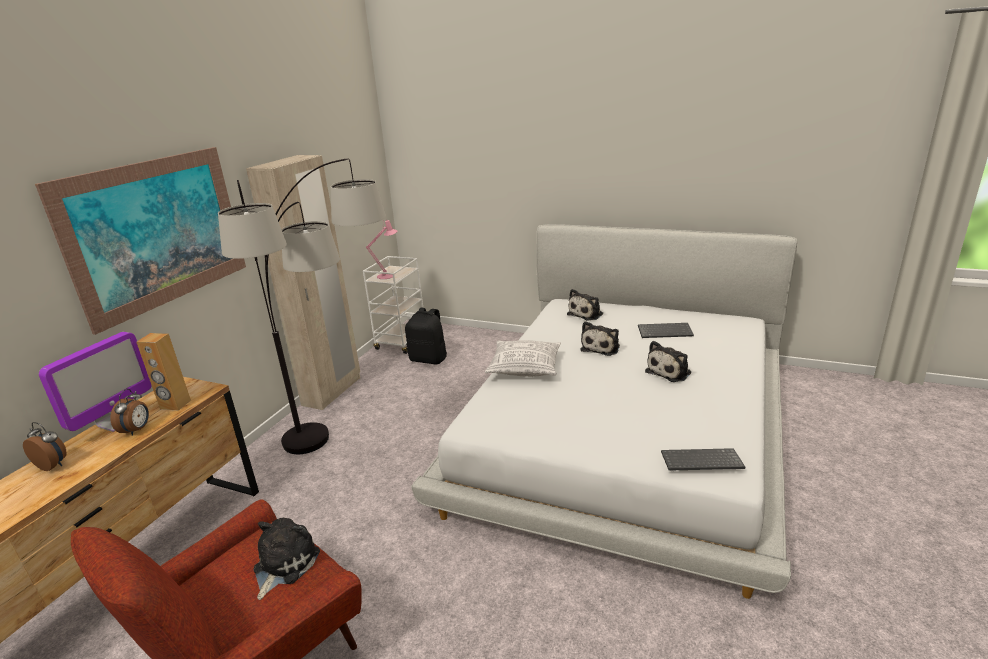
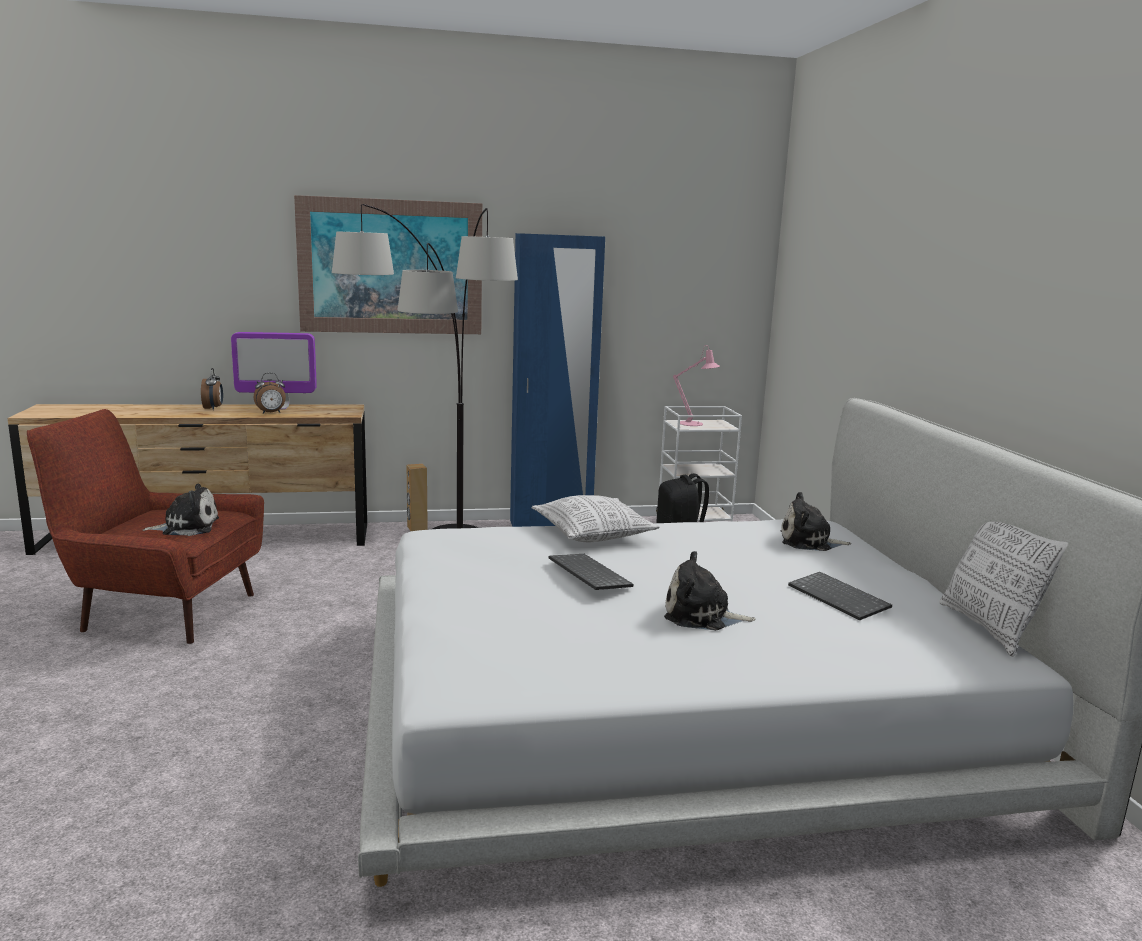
camera: 55 degrees right, 10 degrees down
(175, 405) = (316, 412): brown speaker -> brown speaker (417, 528)
(332, 391) = (551, 524): beige wardrobe -> blue wardrobe
(601, 347) = (714, 565): plush toy -> none
(700, 462) = (460, 663): keyboard -> keyboard (587, 574)
(714, 313) = (990, 628): none -> pillow

